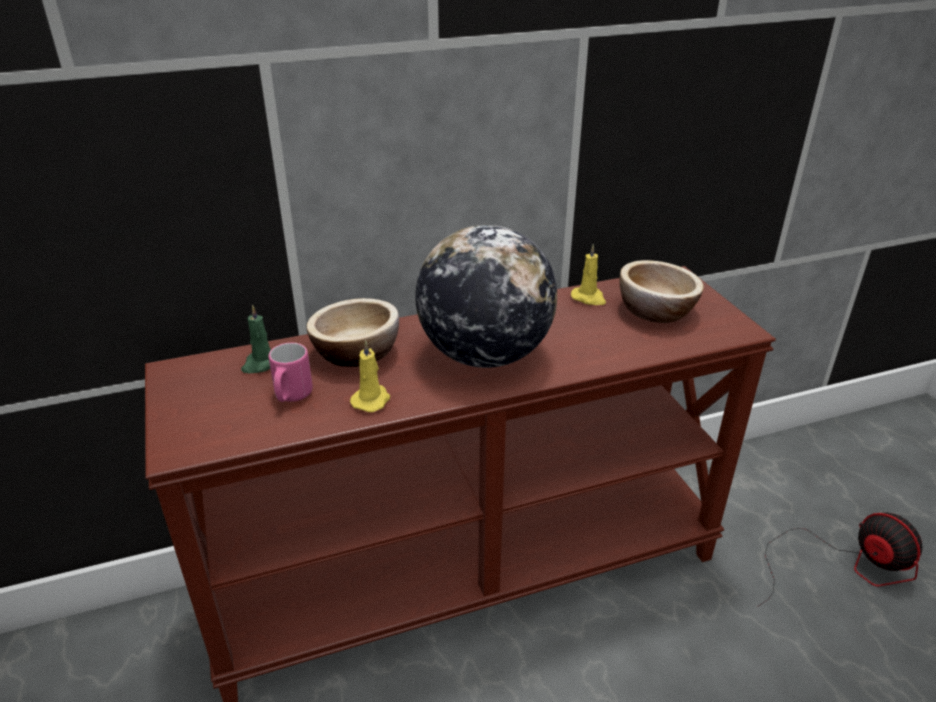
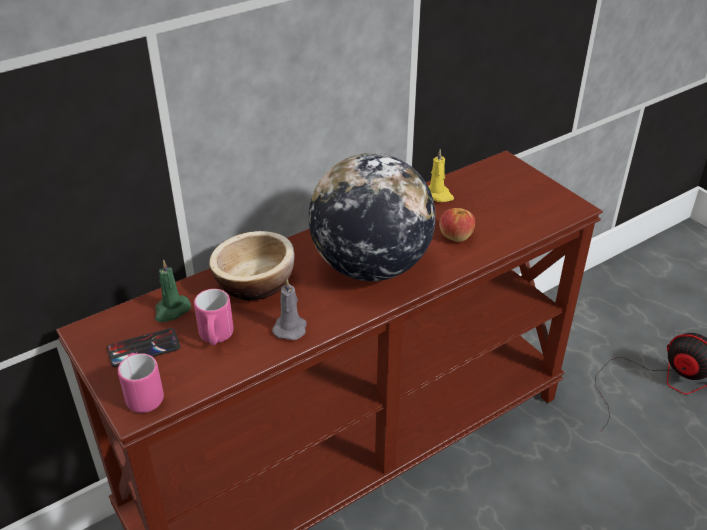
camera: 15 degrees left, 5 degrees up
(190, 438) = (143, 395): none -> pink mug
(216, 394) = (144, 348): none -> phone
(371, 400) = (290, 327): yellow candle -> grey candle
(592, 339) = (455, 236): none -> apple
(655, 311) = (498, 199): bowl -> none

